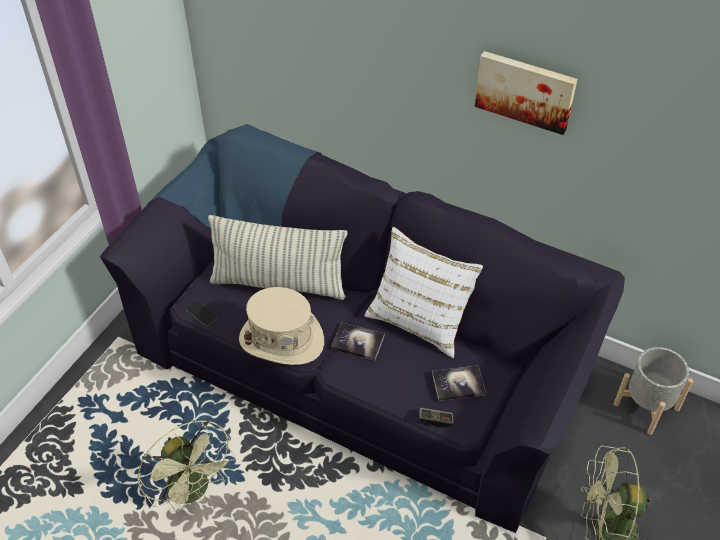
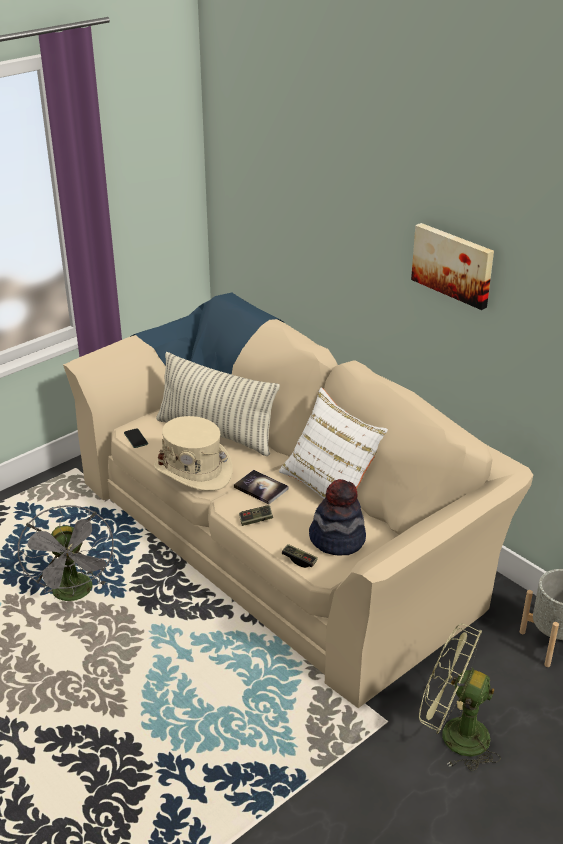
camera: 20 degrees right, 15 degrees down
(194, 492) = (75, 594): green fan -> grey fan
(360, 359) = (281, 534): black sofa -> beige sofa
(372, 383) = (256, 520): none -> game controller
(458, 384) = (337, 539): book -> hat

